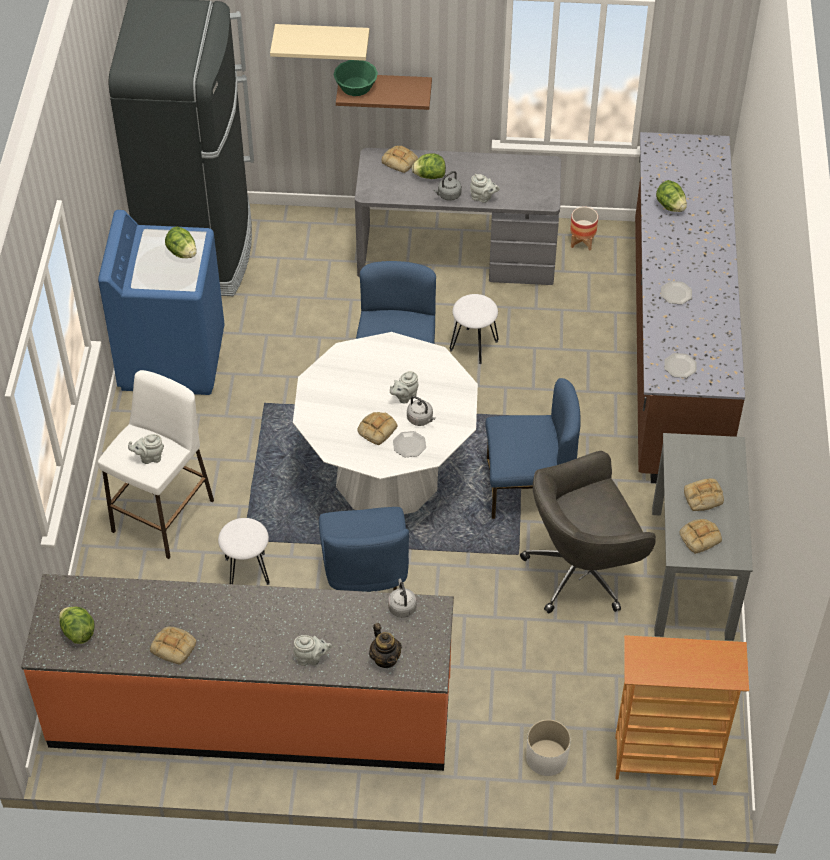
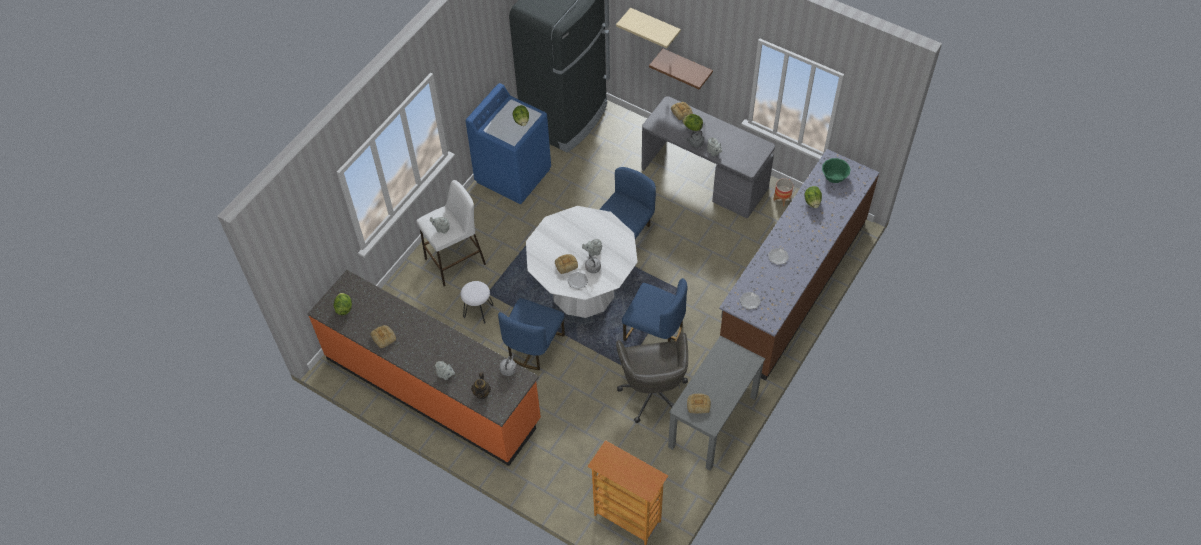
camera: 30 degrees right, 5 degrees up
(355, 86) = (666, 59): green bowl -> green bowl (834, 175)
(473, 346) = (678, 236): white stool -> none
(546, 758) = (565, 485): white planter -> none
(582, 570) = (653, 392): grey office chair -> grey office chair turned 105 degrees counterclockwise
(703, 498) = (716, 383): bread -> none

